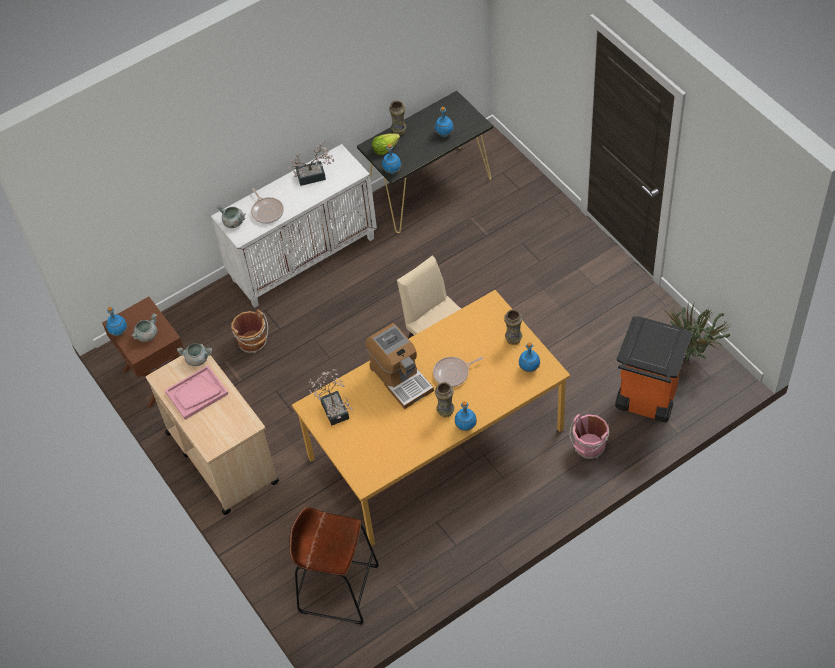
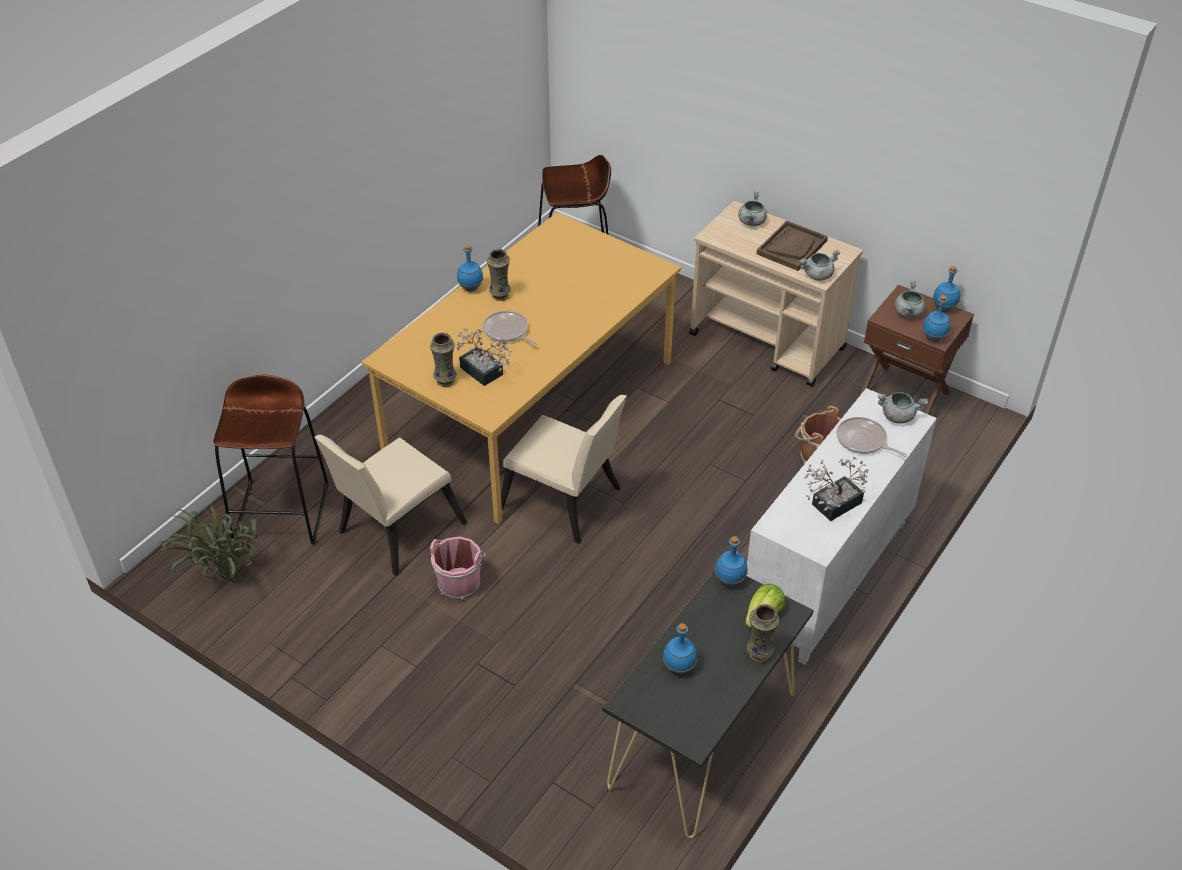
camera: 155 degrees right, 10 degrees down
(197, 393) = (791, 247): pink tray -> brown tray
(209, 430) = (752, 222): none -> grey cooking pot
(334, 407) = (630, 273): potted plant -> potted plant (484, 374)
(400, 378) = (569, 314): coffee machine -> none
(453, 373) = (507, 331): frying pan -> frying pan turned 90 degrees counterclockwise
(529, 368) = (415, 356): blue bottle -> blue bottle (933, 338)
(568, 363) = (395, 531): none -> beige chair
(589, 448) = (345, 445): pink bucket -> pink bucket (459, 583)
(646, 399) = (281, 512): orange trash can -> brown stool

